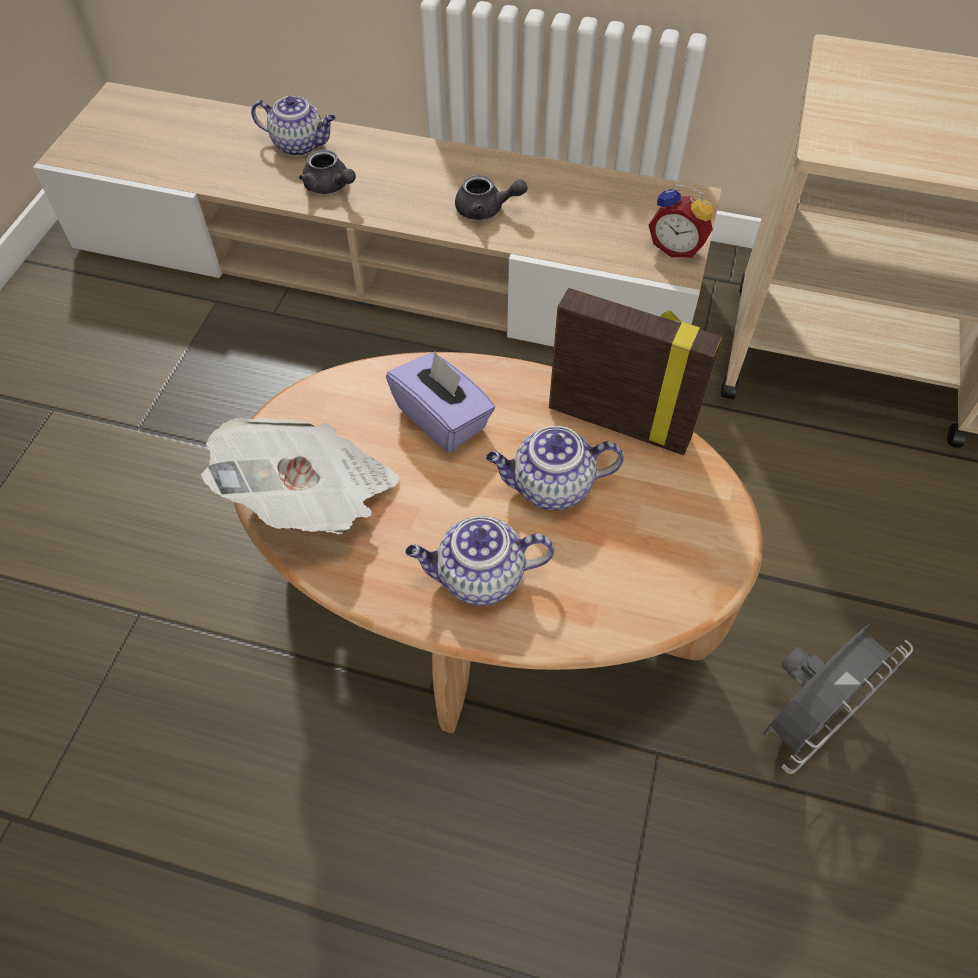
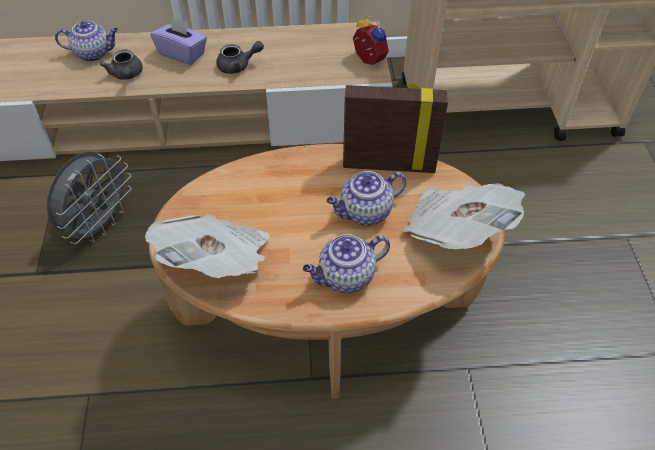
camera: 20 degrees left, 5 degrees down
(330, 187) = (127, 75): grey teapot -> grey teapot turned 45 degrees clockwise
(442, 418) = (279, 191): purple tissue box -> purple tissue box (182, 53)
(677, 247) = (367, 61): alarm clock -> alarm clock turned 135 degrees counterclockwise
(677, 556) = (456, 230): none -> newspaper
(804, 721) = (543, 320): grey fan -> grey fan (100, 225)

